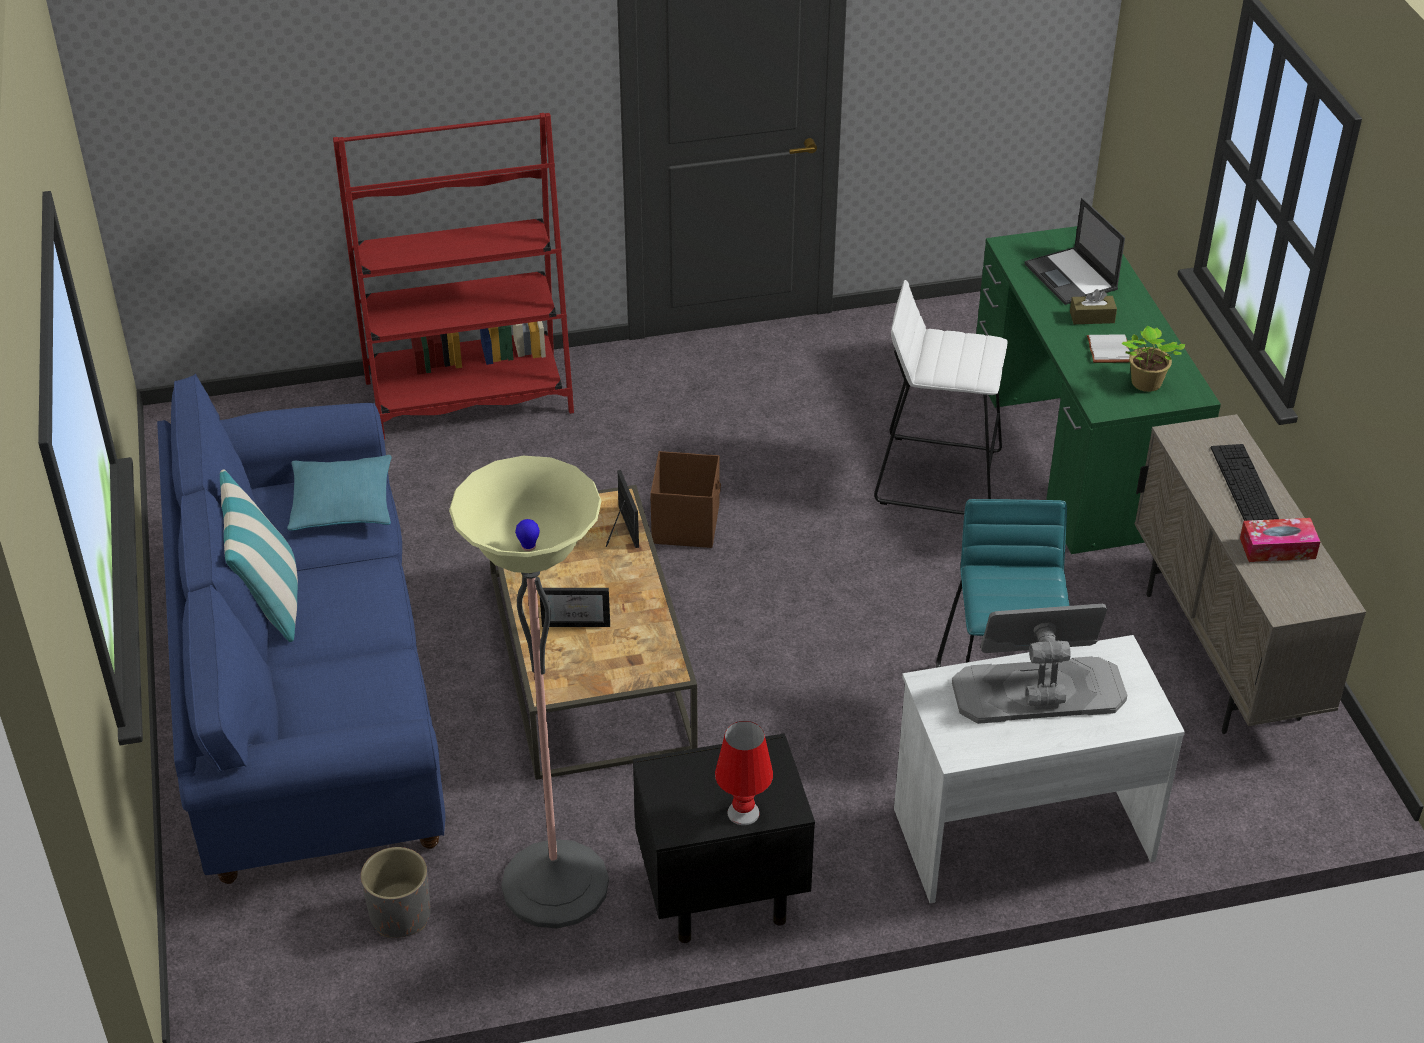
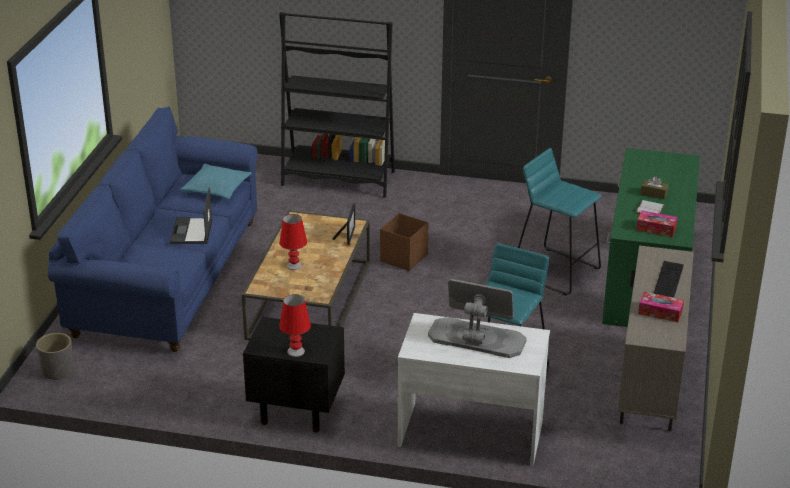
camera: 25 degrees right, 10 degrees down
(269, 601) = (154, 217): pillow -> none
(400, 915) = (140, 373): grey planter -> grey planter (57, 371)
(469, 397) = (338, 179): red bookcase -> black bookcase
(555, 885) = (220, 383): floor lamp -> none
(577, 620) = (294, 265): picture frame -> red table lamp
(936, 475) = (556, 271): white stool -> turquoise stool
(1071, 277) = (658, 174): laptop -> laptop (191, 232)
(1145, 384) = (656, 229): potted plant -> tissue box

